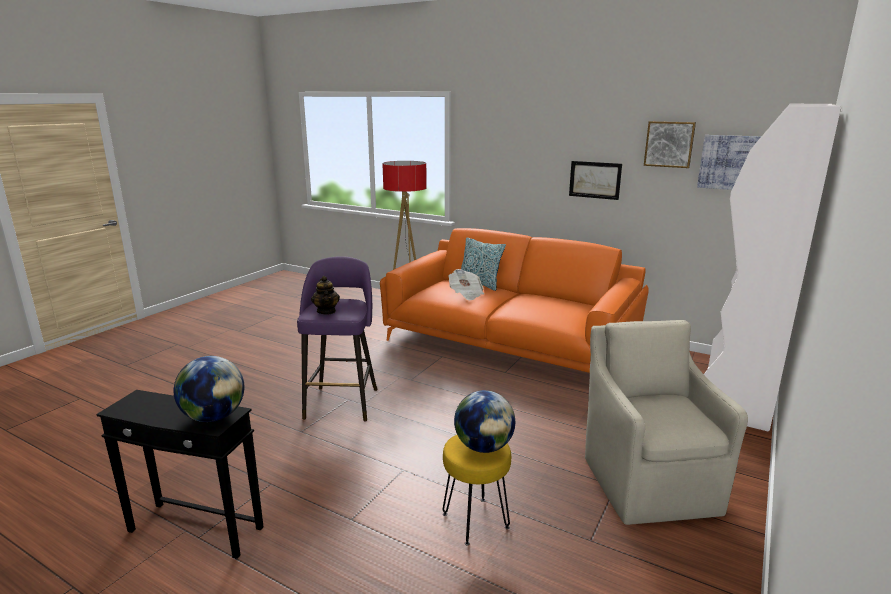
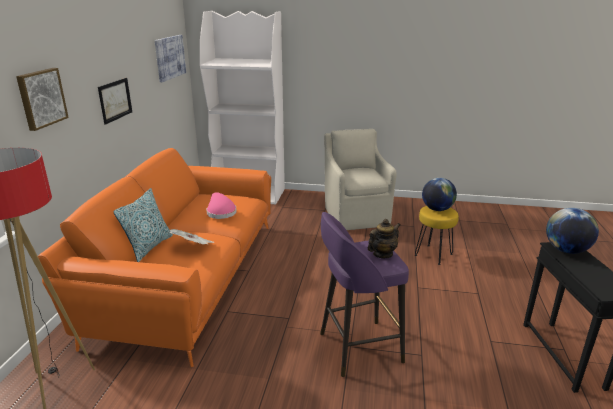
camera: 110 degrees left, 5 degrees up
(532, 306) = (220, 212): none -> pink hat
(648, 482) = (356, 215): beige armchair -> beige armchair turned 105 degrees clockwise
(669, 144) = (142, 52): picture -> picture (41, 98)

